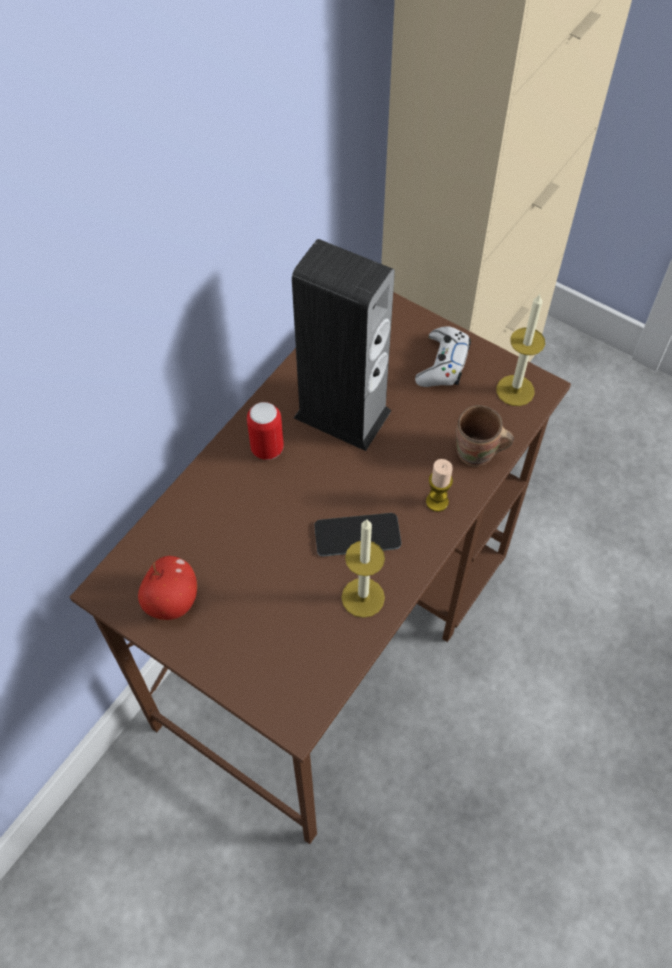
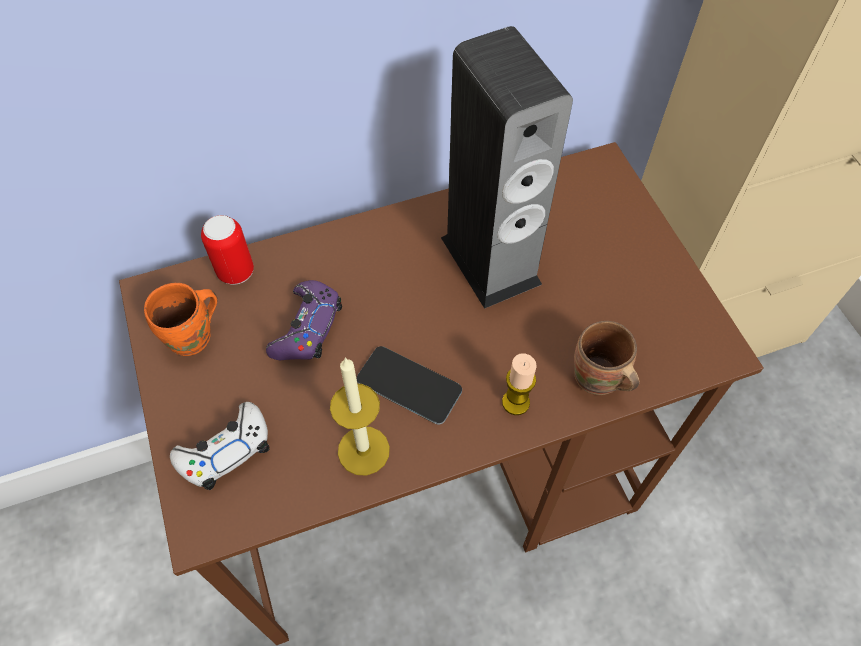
camera: 35 degrees right, 0 degrees up
(172, 601) = (194, 338): apple -> orange mug
(251, 541) = (307, 328): none -> purple game controller
(267, 448) = (393, 251): can -> can (236, 272)
(442, 364) = (632, 269): white game controller -> white game controller (225, 450)
(515, 390) = (691, 339): candle -> none

